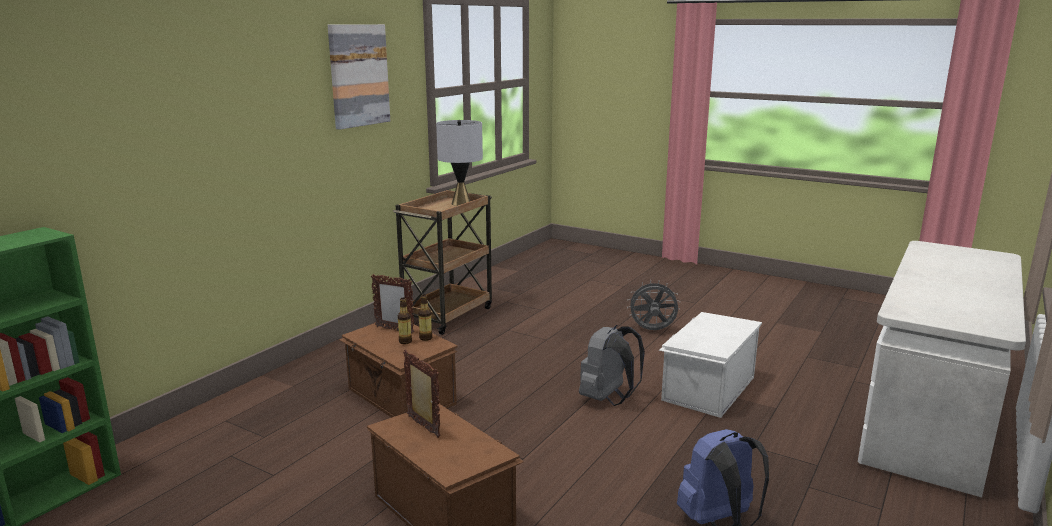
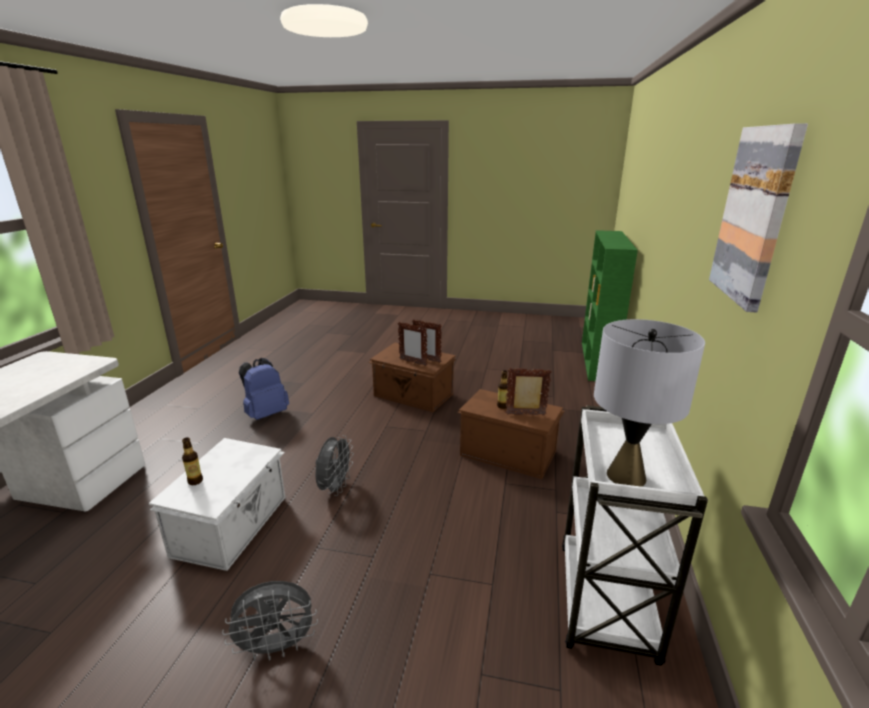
camera: 160 degrees right, 5 degrees up
(425, 338) = (490, 411): bottle -> bottle (195, 481)
(448, 314) = (606, 603): brown cart -> white cart
(450, 427) = (413, 362): none -> picture frame
(608, 399) = (335, 488): grey backpack -> grey fan

